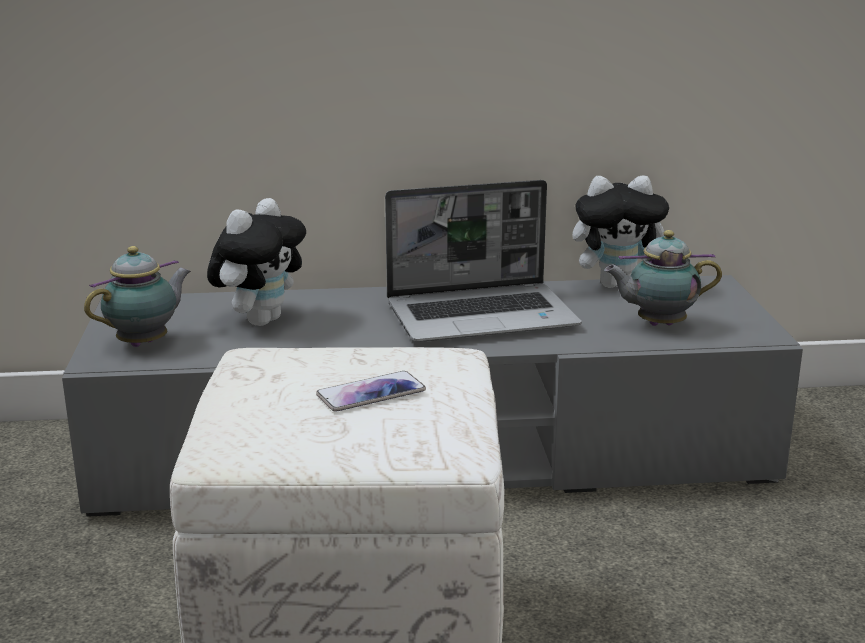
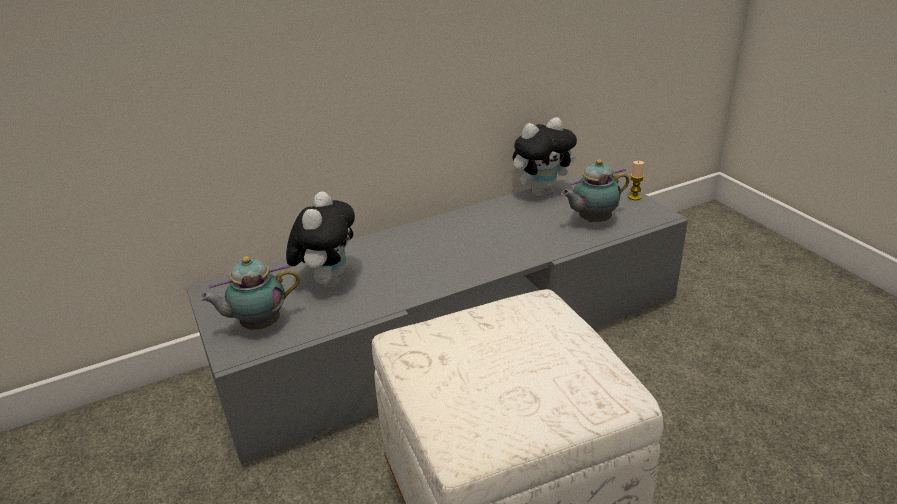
camera: 20 degrees left, 10 degrees up
(146, 343) = (258, 325): teapot -> teapot turned 135 degrees counterclockwise
(371, 393) = (525, 357): phone -> none
(483, 316) = (479, 239): laptop -> none
(746, 311) = (634, 197): none -> candle

